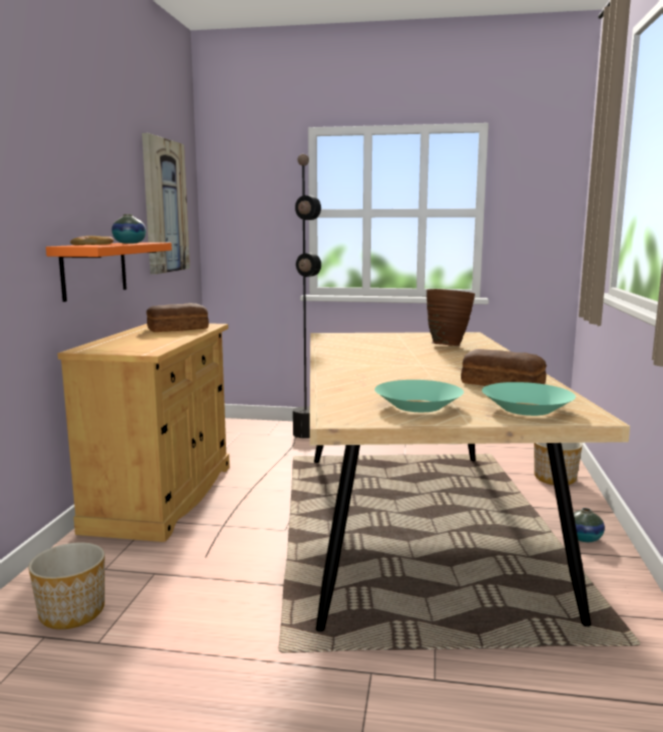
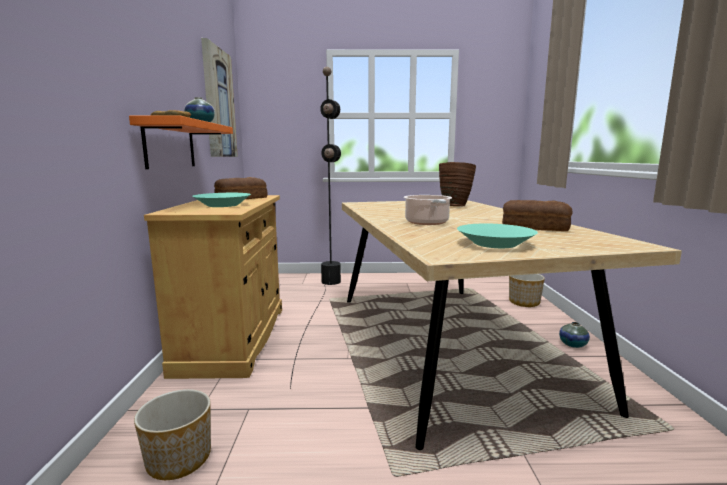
camera: 10 degrees left, 0 degrees up
(378, 372) = (427, 223): none -> cooking pot
(526, 408) = (582, 242): turquoise bowl -> turquoise bowl (222, 205)

